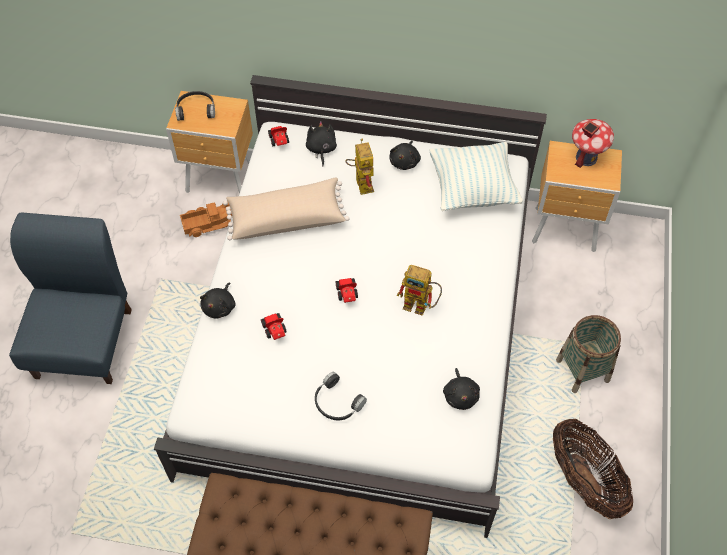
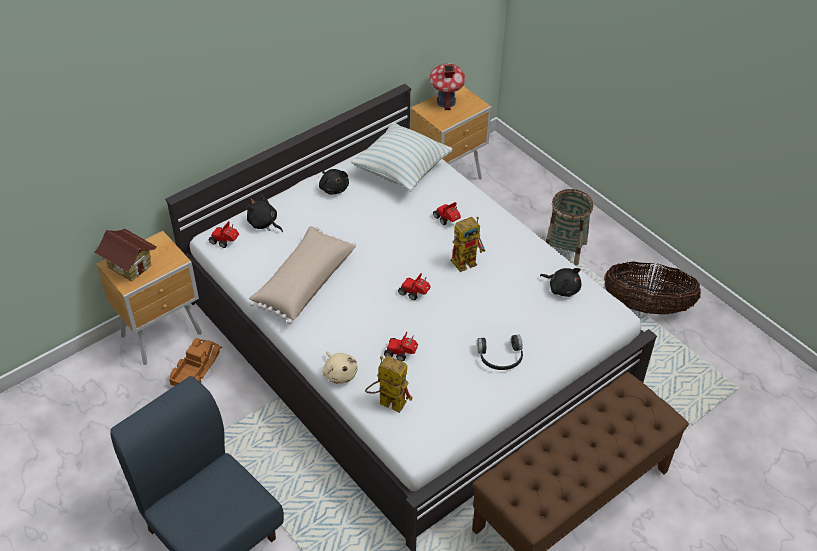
camera: 50 degrees left, 10 degrees down
(196, 109) = (130, 266): black headphones -> toy house
(220, 306) = (339, 373): black plush toy -> beige plush toy
(361, 182) = (322, 222): toy robot -> toy robot (386, 402)
(452, 259) = (448, 220): none -> toy car

